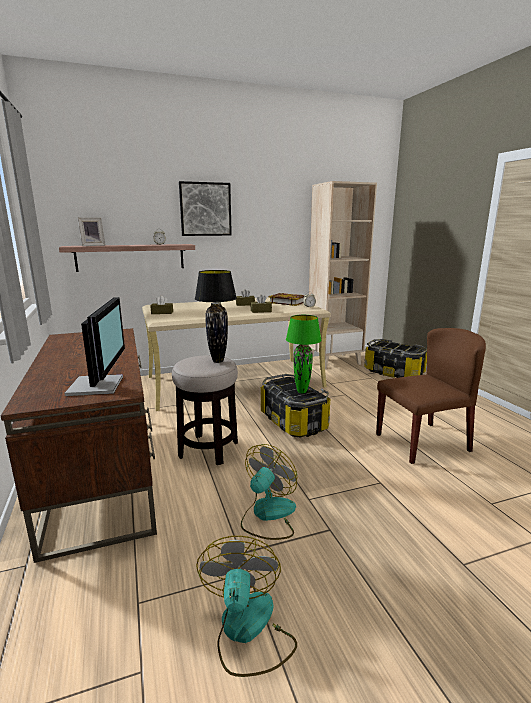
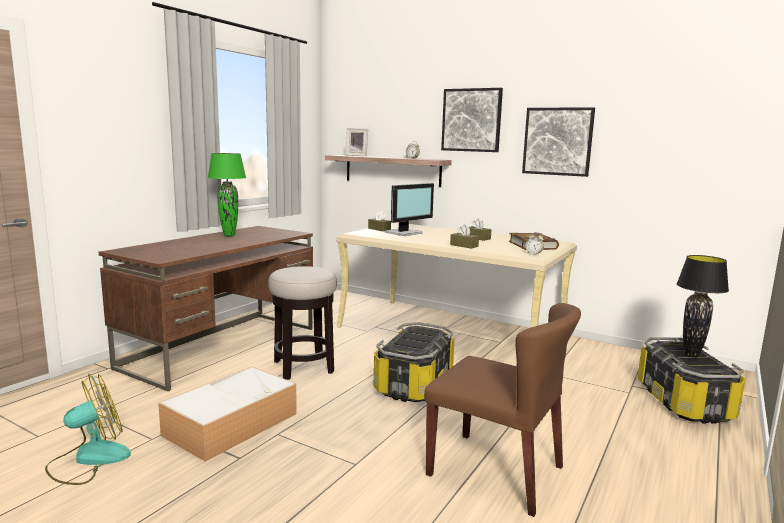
camera: 50 degrees right, 5 degrees down
(98, 385) = (167, 253): monitor -> monitor (405, 233)
(217, 361) = (311, 273): black table lamp -> black table lamp (691, 355)
(268, 515) = (232, 423): fan -> storage box
(273, 225) = (557, 141): none -> picture
(301, 392) = (414, 344): green table lamp -> green table lamp (229, 235)
(334, 361) = (624, 357): beige bookcase -> none

